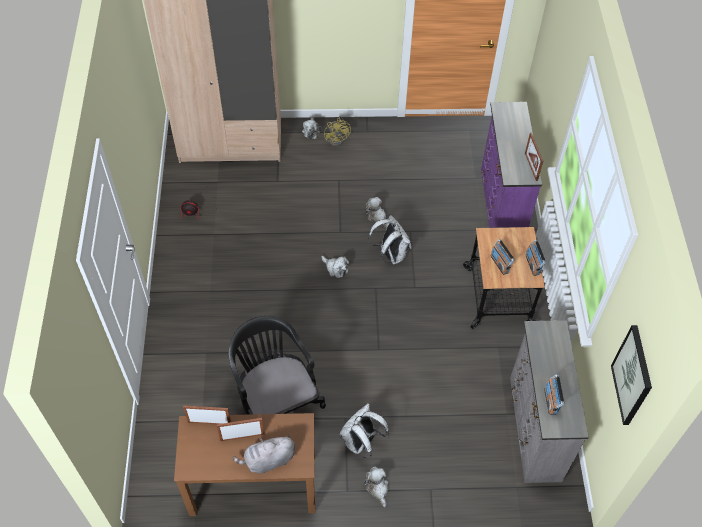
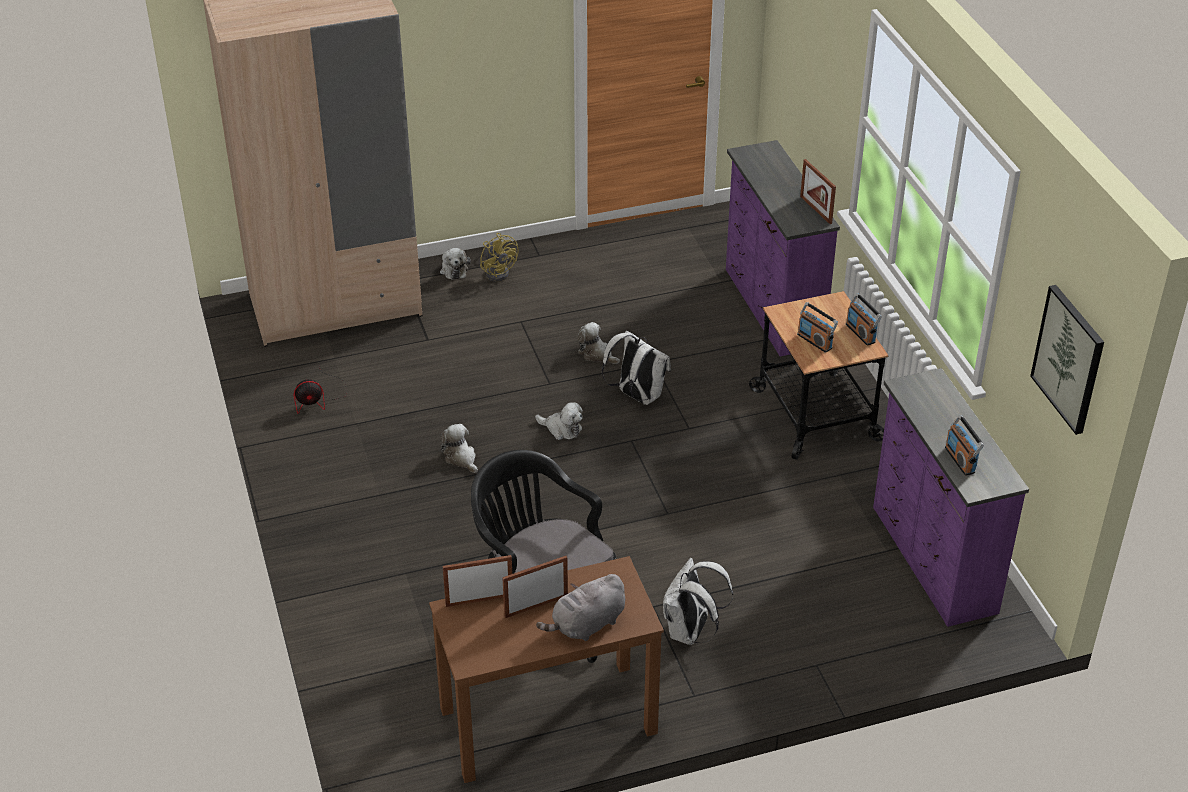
camera: 15 degrees left, 15 degrees down
(377, 488) = (738, 681): plush toy -> plush toy (461, 458)
(533, 429) = (932, 560): grey dresser -> purple dresser

